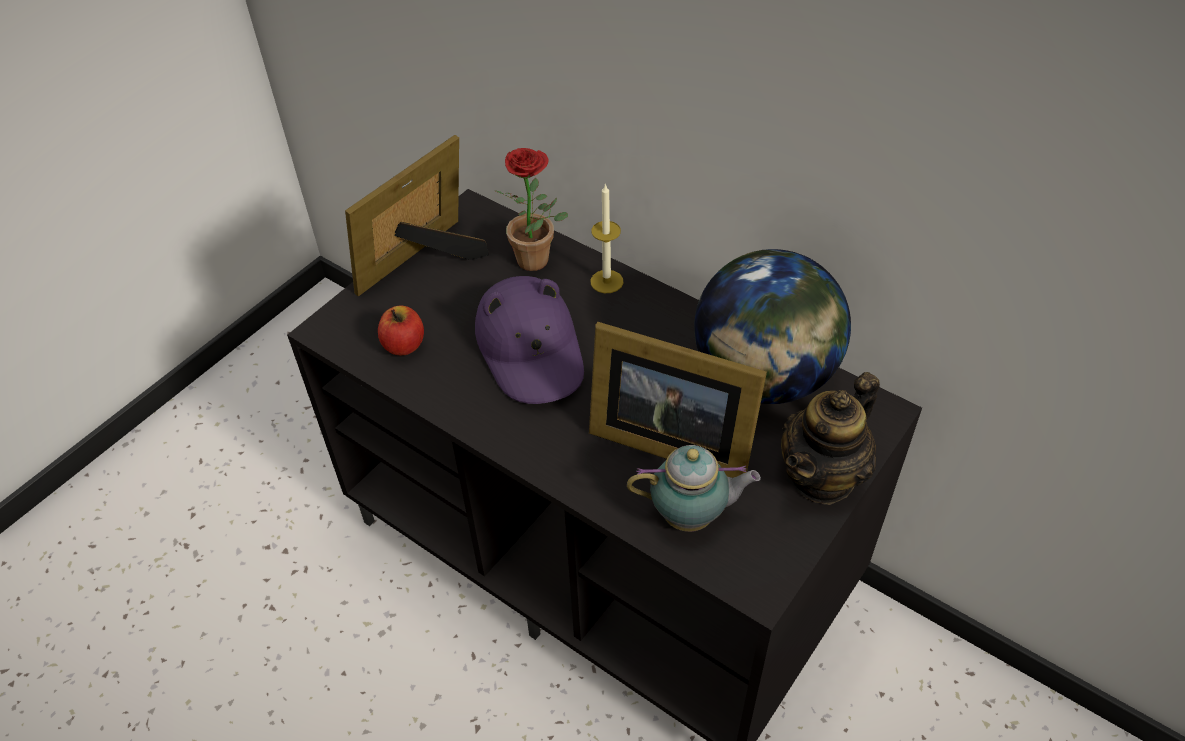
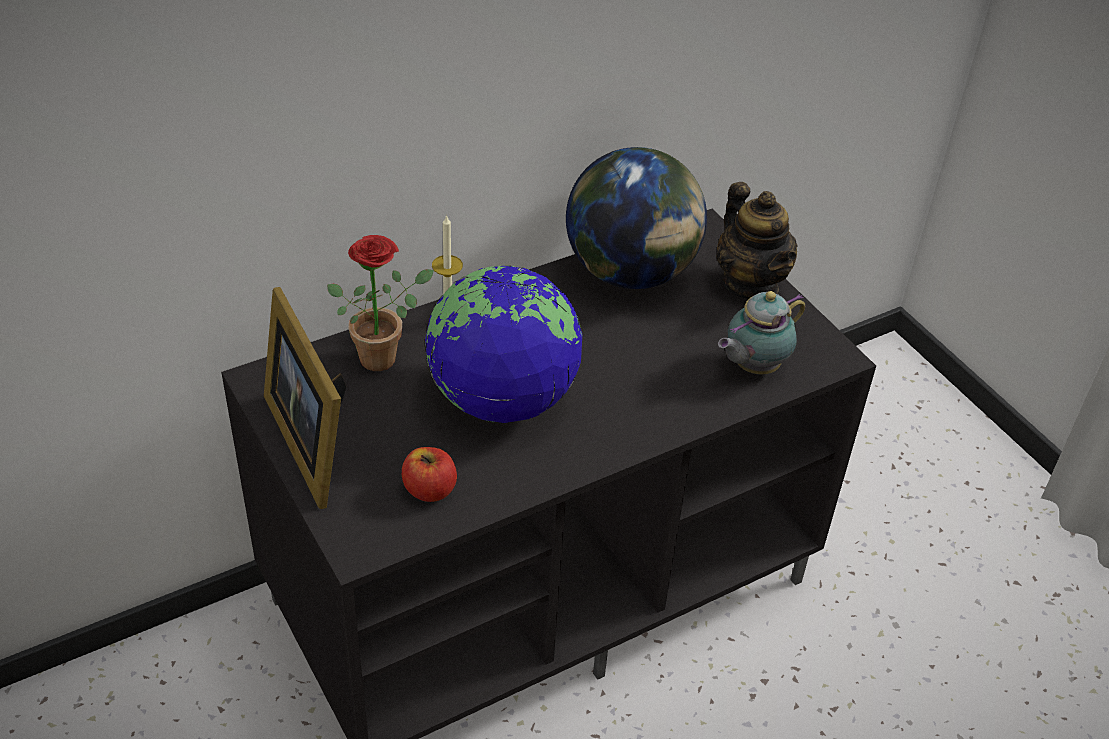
camera: 70 degrees left, 5 degrees down
(531, 349) = (502, 399): purple hat -> globe
(667, 438) = (664, 351): picture frame -> none
(691, 516) = (753, 367): teapot -> teapot turned 150 degrees counterclockwise

